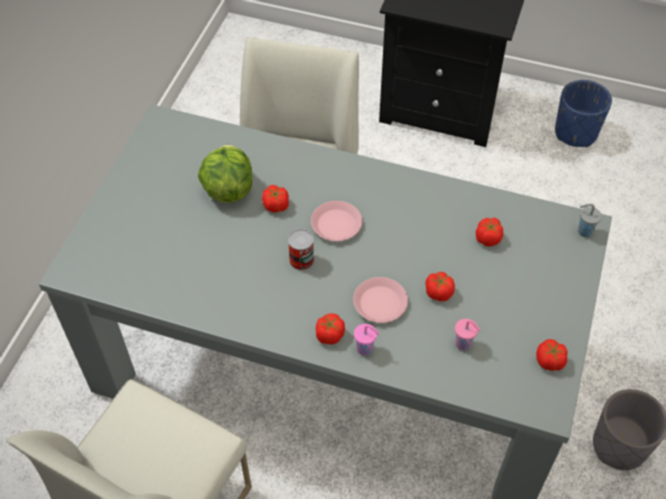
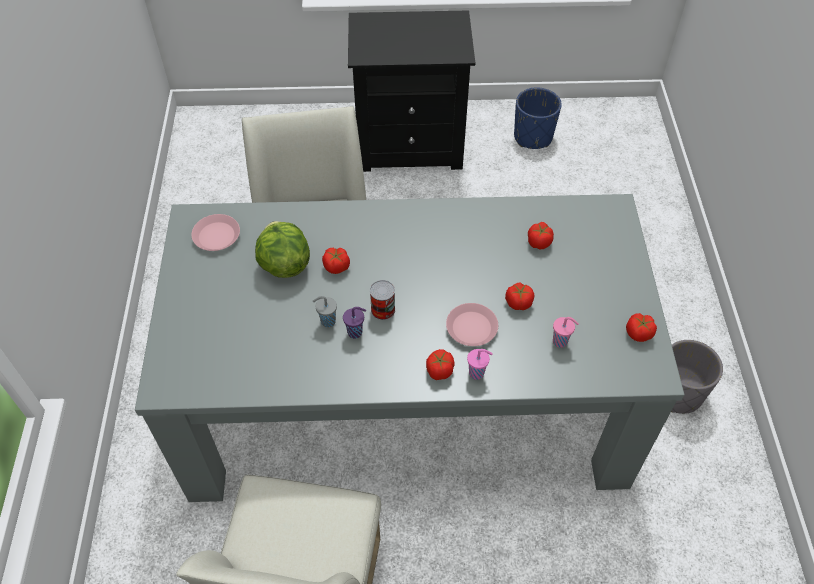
camera: 20 degrees left, 0 degrees up
(266, 274) = (356, 332): none -> purple cup
(336, 224) = (400, 268): pink plate -> pink plate (216, 236)
(583, 231) = (615, 213): grey cup -> grey cup (327, 321)

